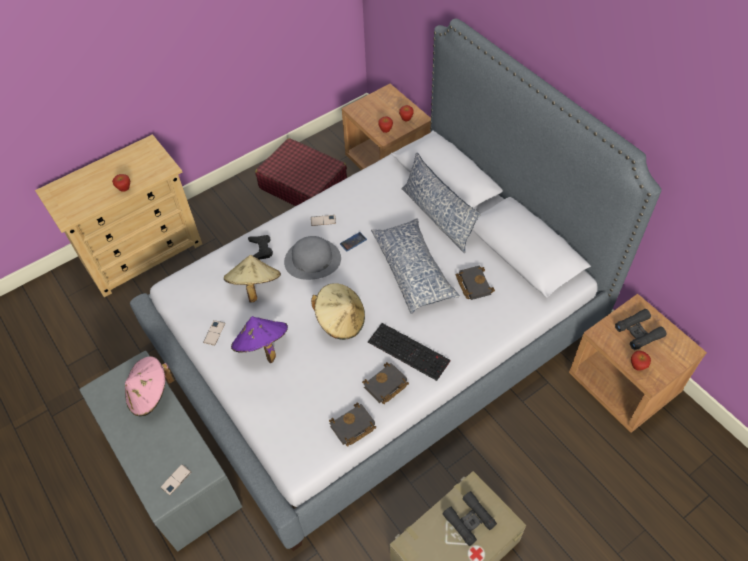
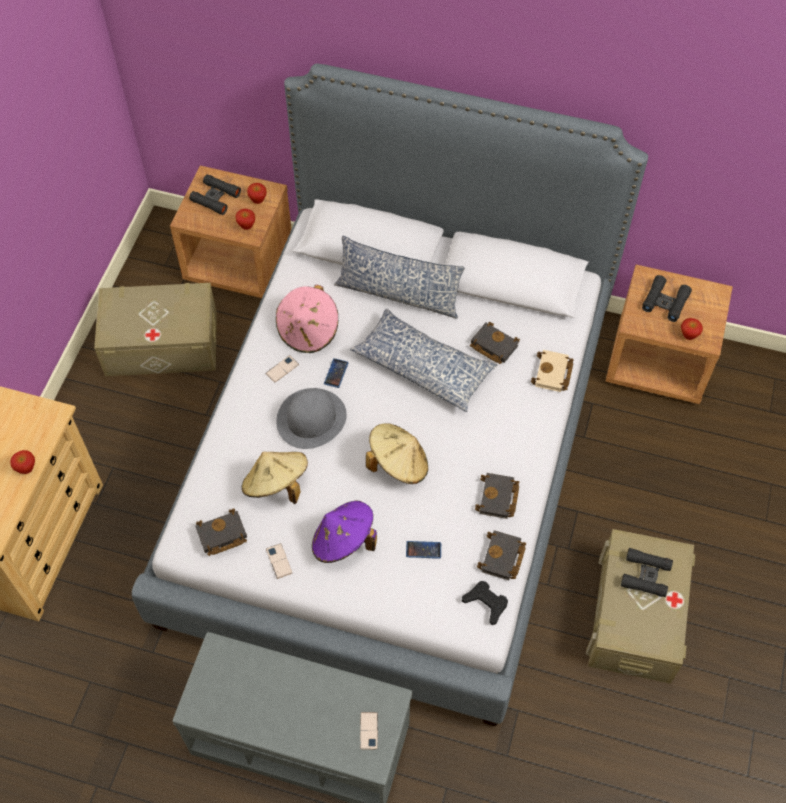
camera: 40 degrees left, 5 degrees up
(150, 394) = (260, 671): pink hat -> pink hat (308, 331)
(195, 296) = (221, 536): none -> black book
(261, 249) = (243, 441): black game controller -> black game controller (486, 603)
(303, 185) = (161, 343): red suitcase -> beige storage box
(306, 386) = (423, 550): none -> phone
(382, 105) = (215, 198): none -> black binoculars
(410, 351) = (491, 450): keyboard -> none
(499, 328) = (553, 374): none -> beige book

